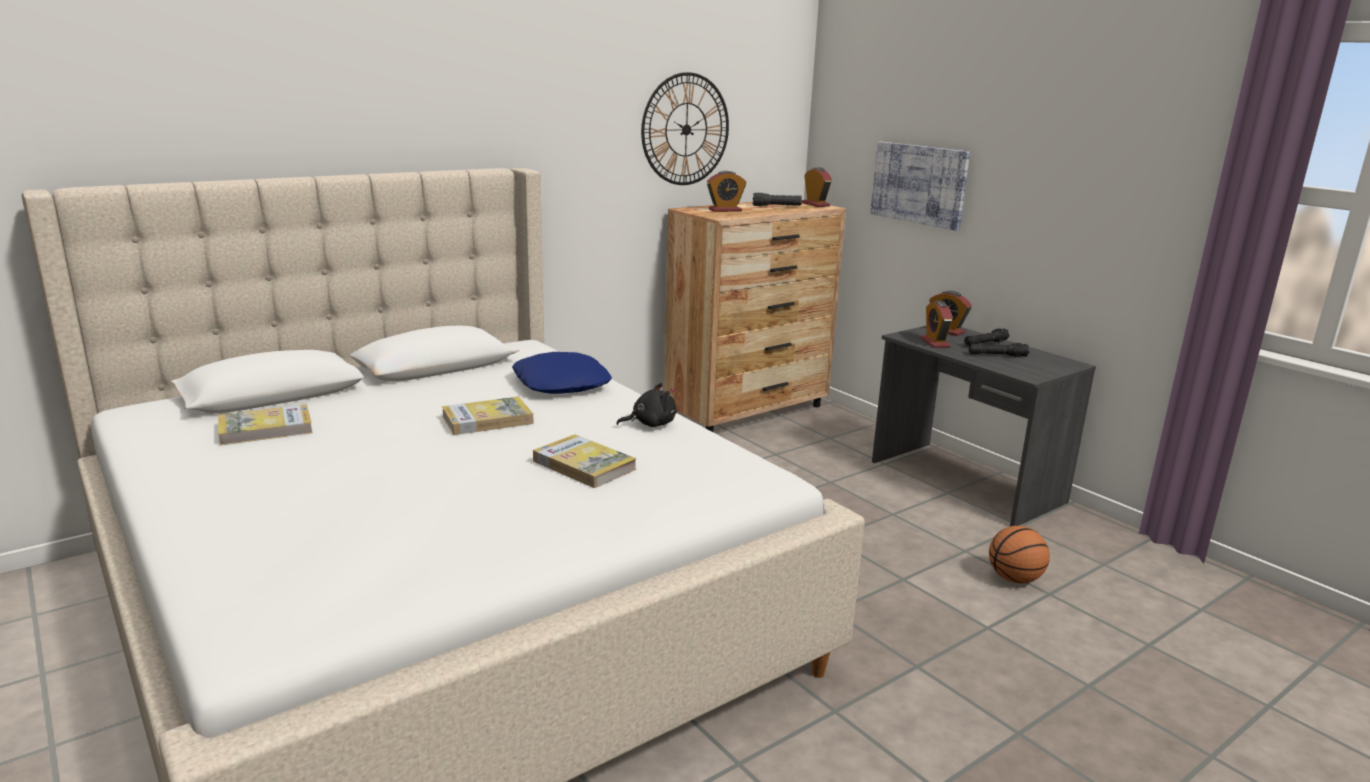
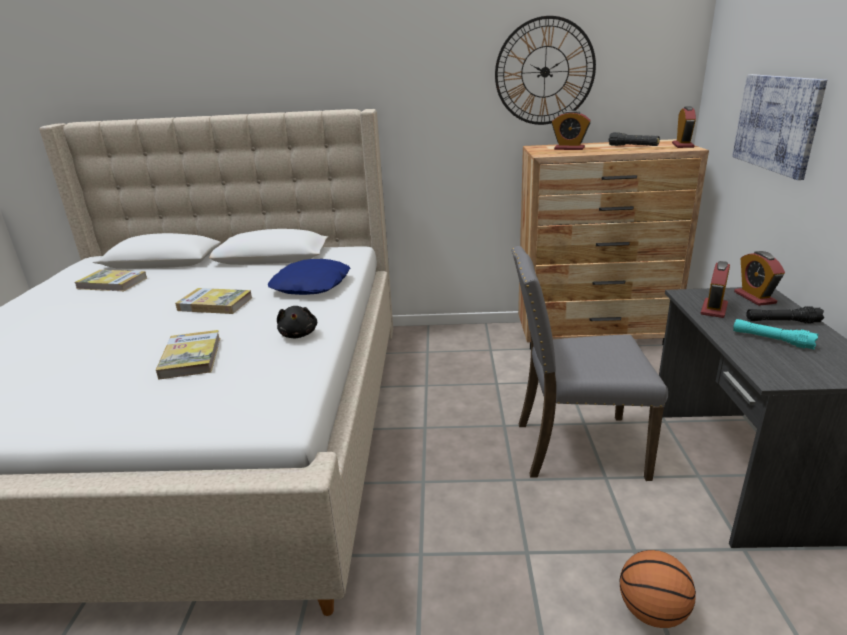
camera: 40 degrees right, 5 degrees up
(650, 424) = (299, 334): black plush toy -> black plush toy turned 60 degrees clockwise
(847, 501) = (575, 447): none -> grey chair
(997, 355) = (772, 340): black flashlight -> turquoise flashlight

